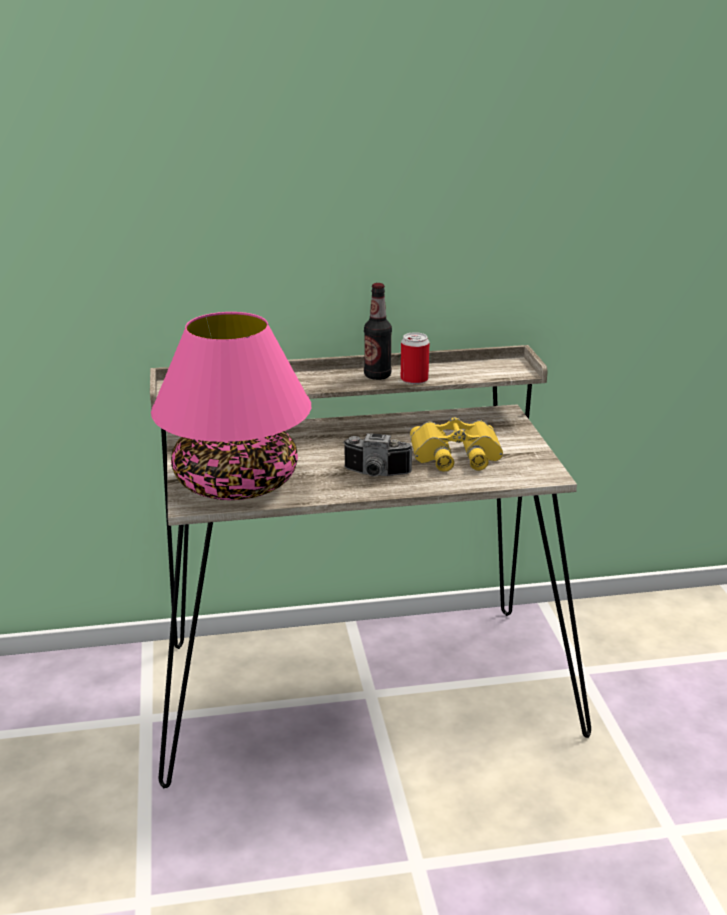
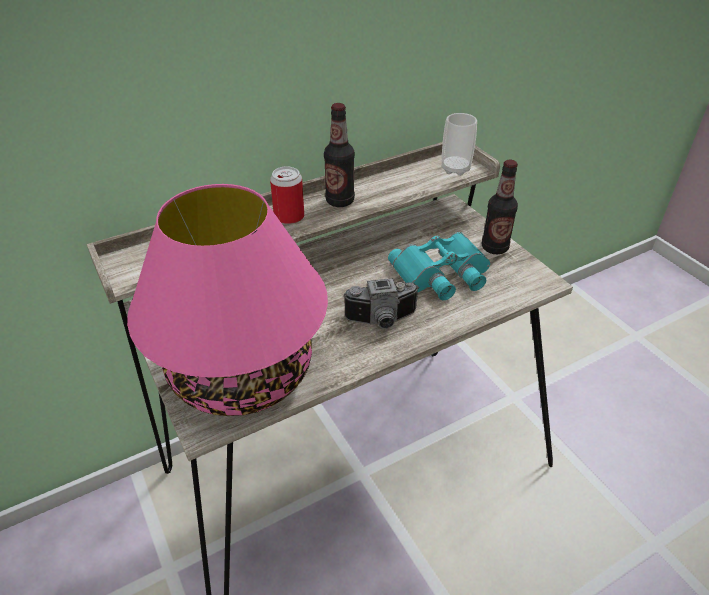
camera: 20 degrees left, 15 degrees up
(414, 379) = (379, 199): can -> can (289, 217)
(456, 455) = (442, 274): yellow binoculars -> turquoise binoculars
(505, 370) = (455, 169): none -> cup
(523, 446) = (494, 248): none -> bottle

